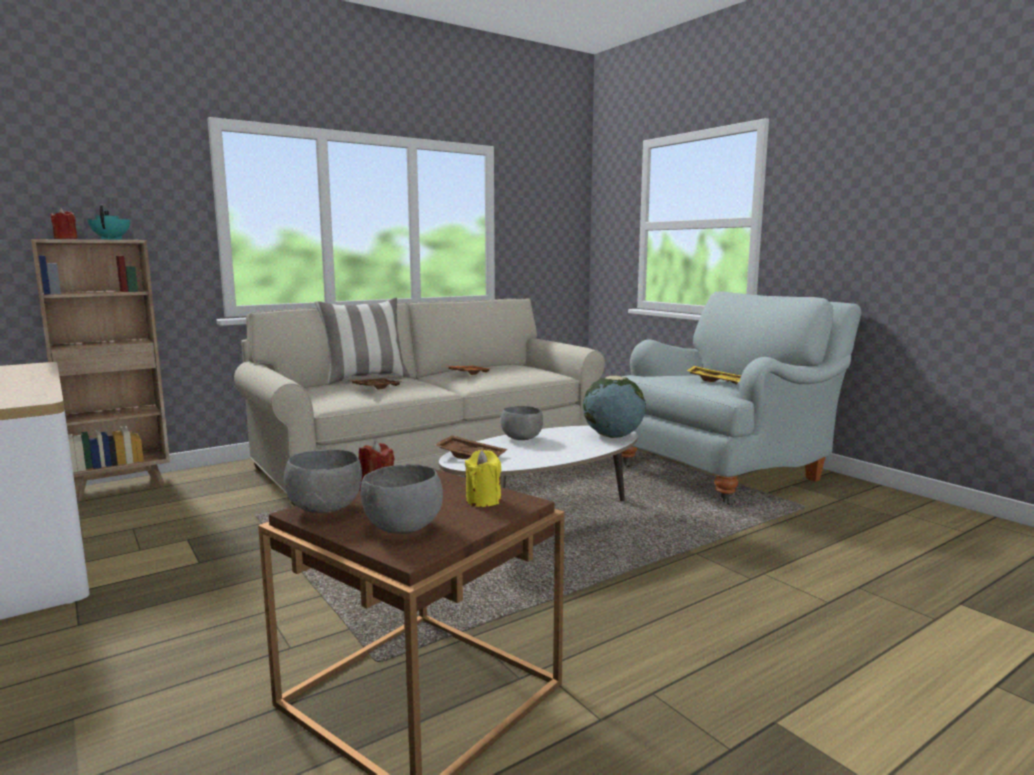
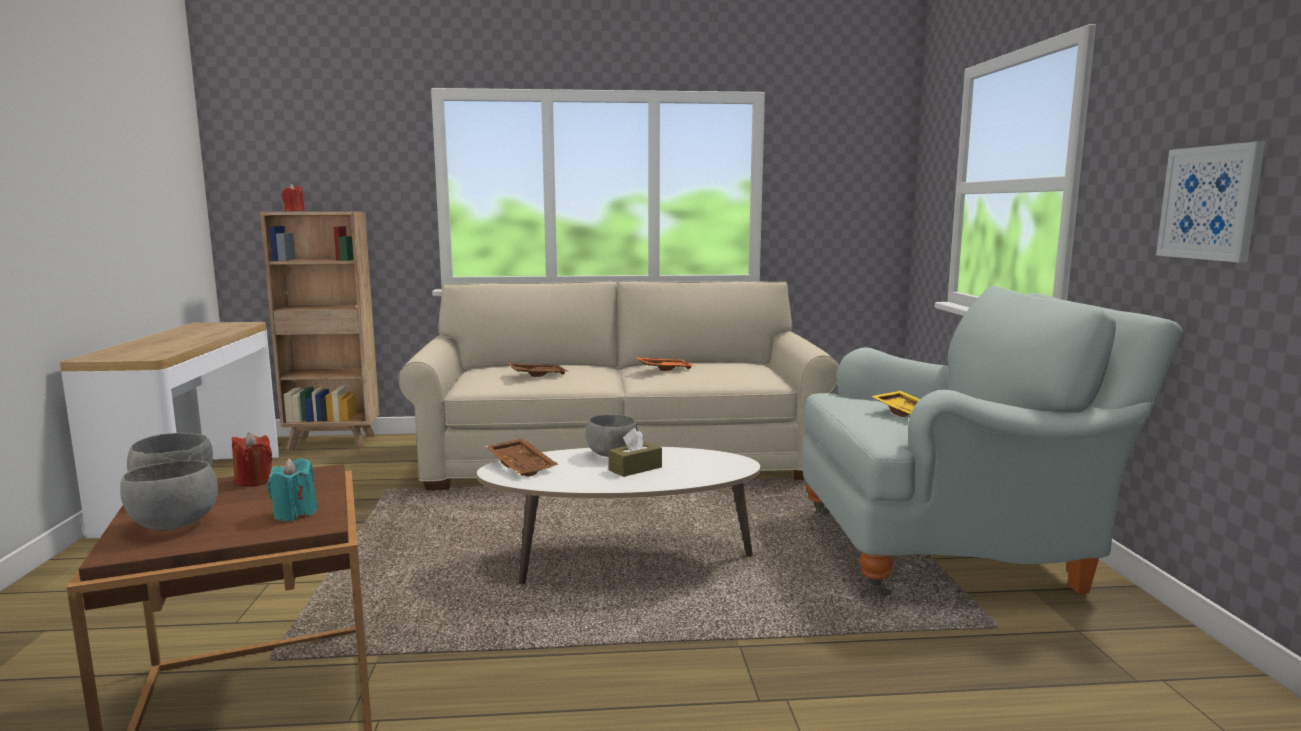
camera: 30 degrees right, 0 degrees up
(111, 239) = (328, 211): turquoise teapot -> none
(365, 378) = (555, 363): pillow -> none
(483, 500) = (295, 514): yellow candle -> turquoise candle
(557, 444) = (635, 468): none -> brown tissue box
(612, 436) = (718, 470): globe -> none
(874, 232) = (1210, 203): none -> picture

